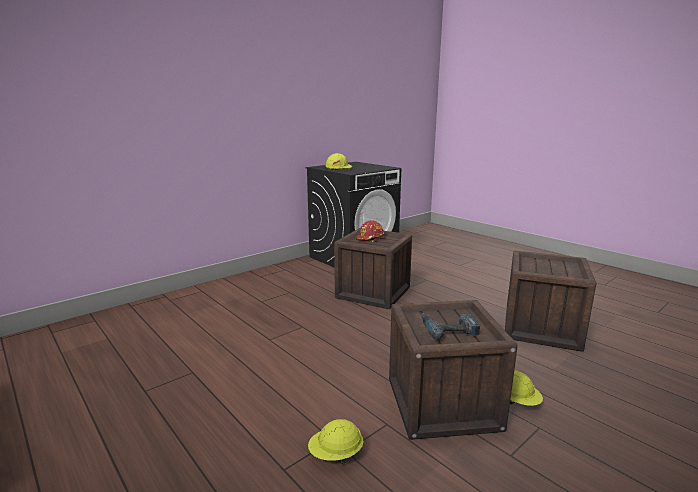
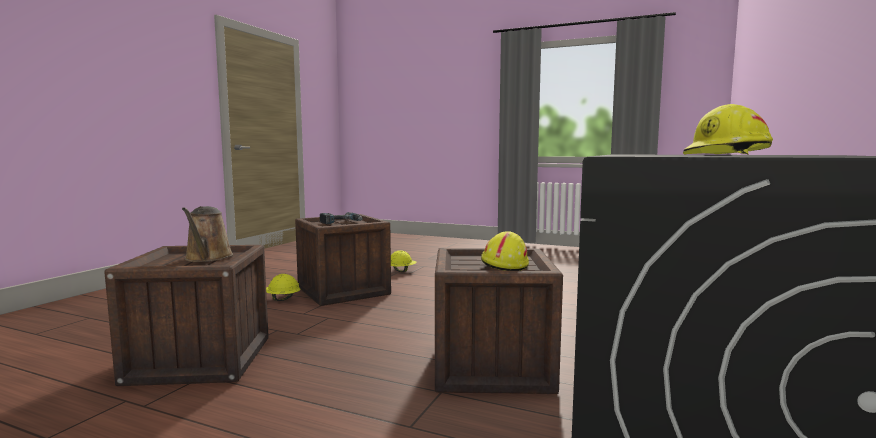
camera: 155 degrees right, 10 degrees down
(370, 238) = (504, 265): red hard hat -> yellow hard hat
(542, 267) = (208, 258): none -> brown watering can

